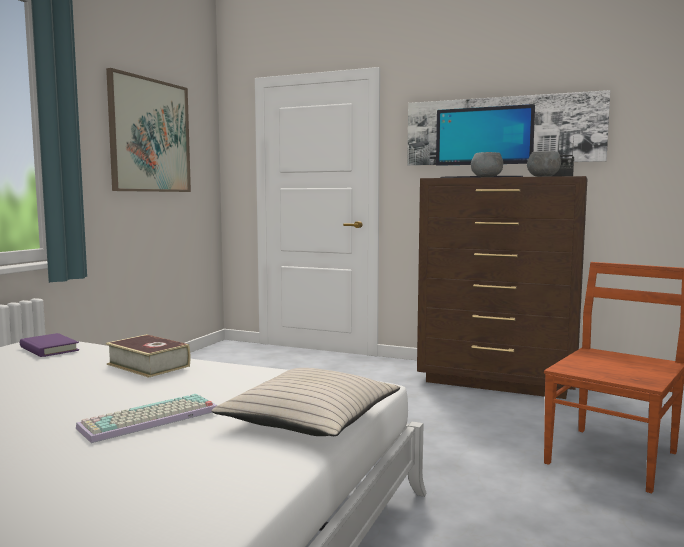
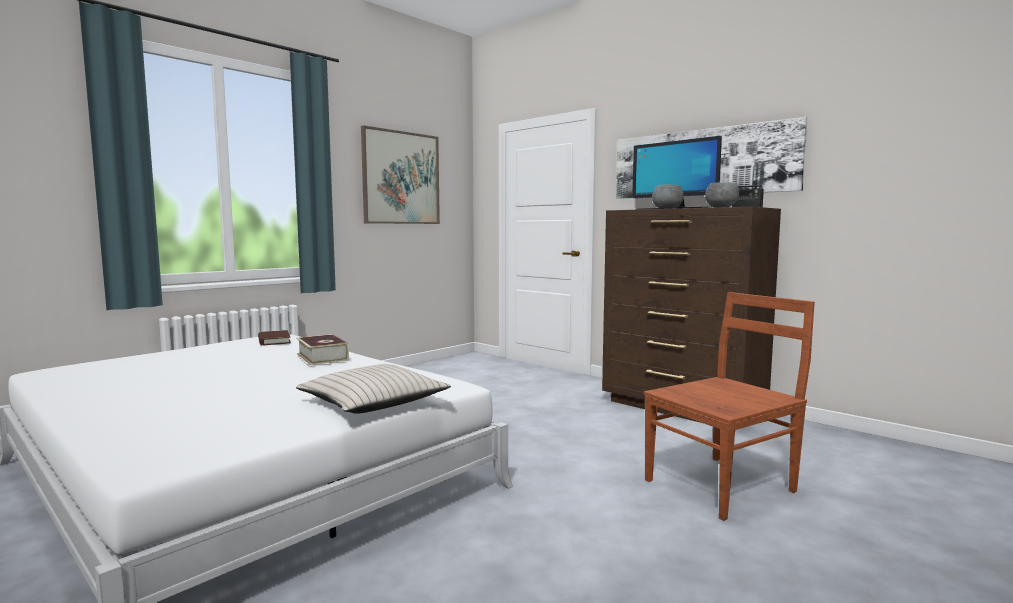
camera: 20 degrees right, 0 degrees up
(49, 349) = (274, 340): purple book -> brown book
(149, 420) = (266, 390): keyboard -> none

